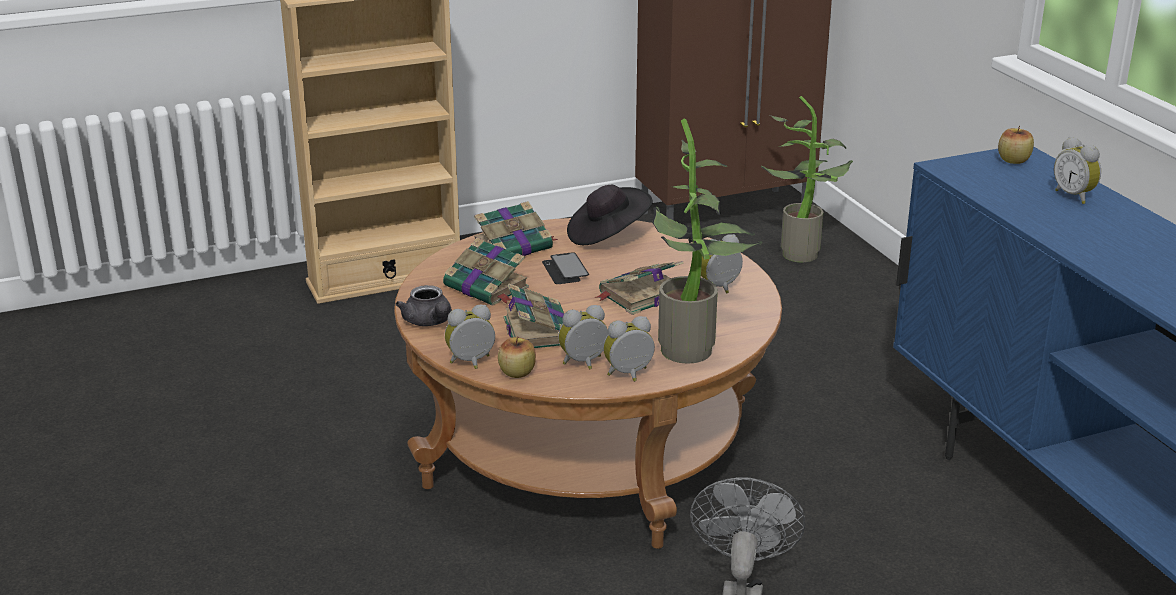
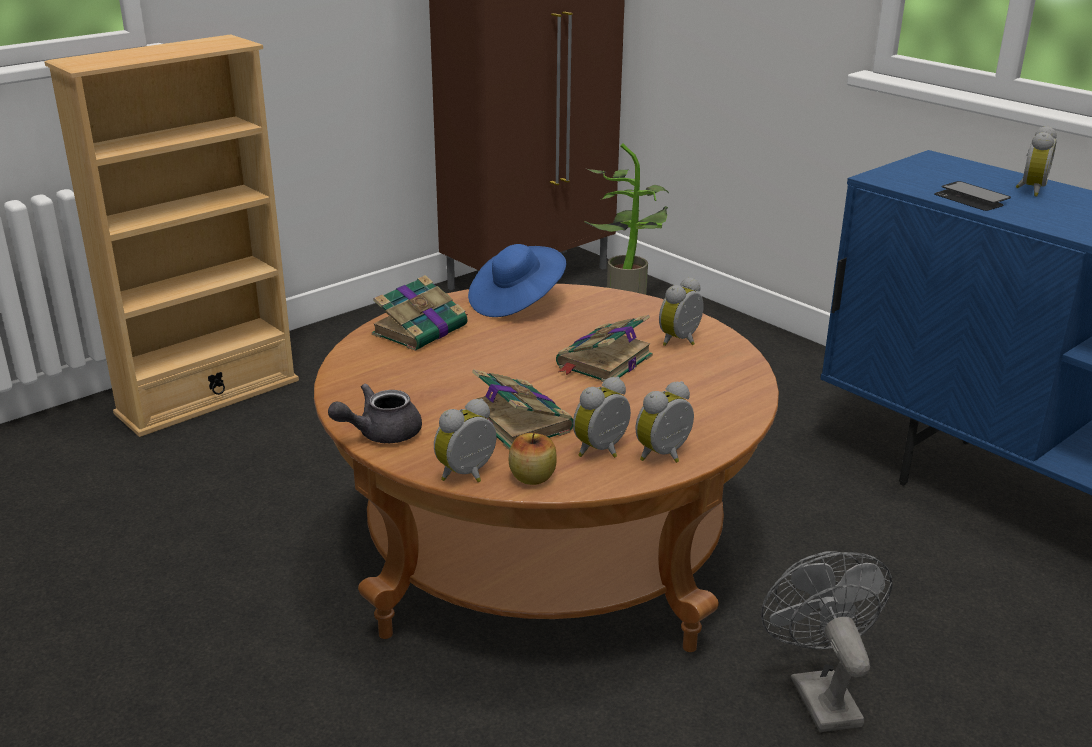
camera: 20 degrees left, 0 degrees up
(429, 322) = (380, 433): grey teapot -> grey teapot turned 105 degrees clockwise
(487, 287) = (423, 380): book -> none
(565, 270) = (498, 347): phone -> phone (971, 198)
(607, 235) = (516, 302): black hat -> blue hat
(695, 350) = (712, 413): potted plant -> none
(1013, 160) = (936, 165): apple -> none
(1075, 196) = (1029, 190): alarm clock -> alarm clock turned 105 degrees counterclockwise

